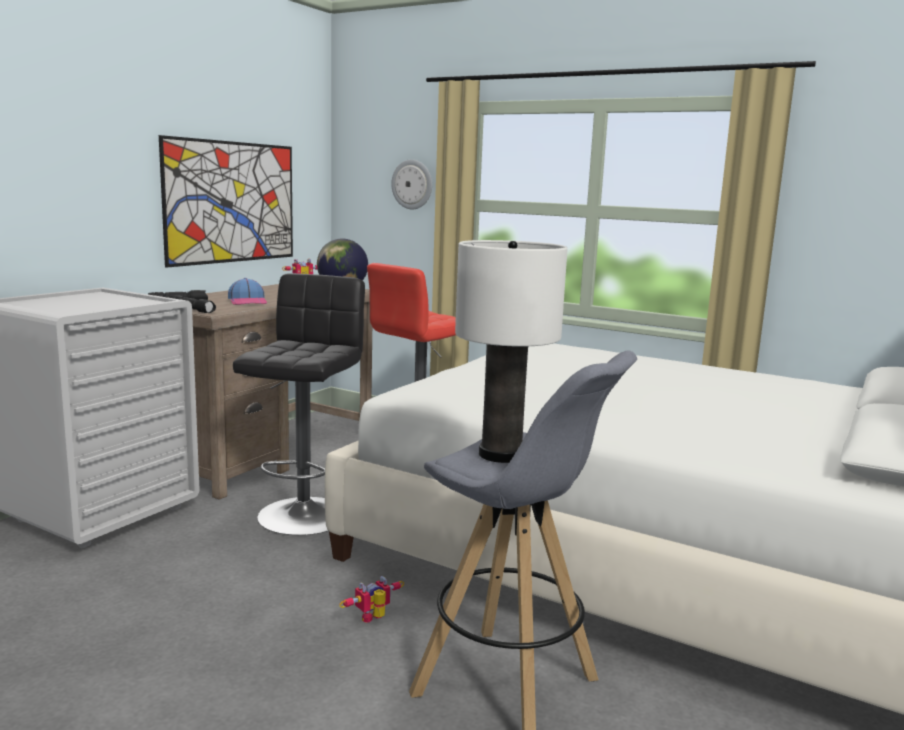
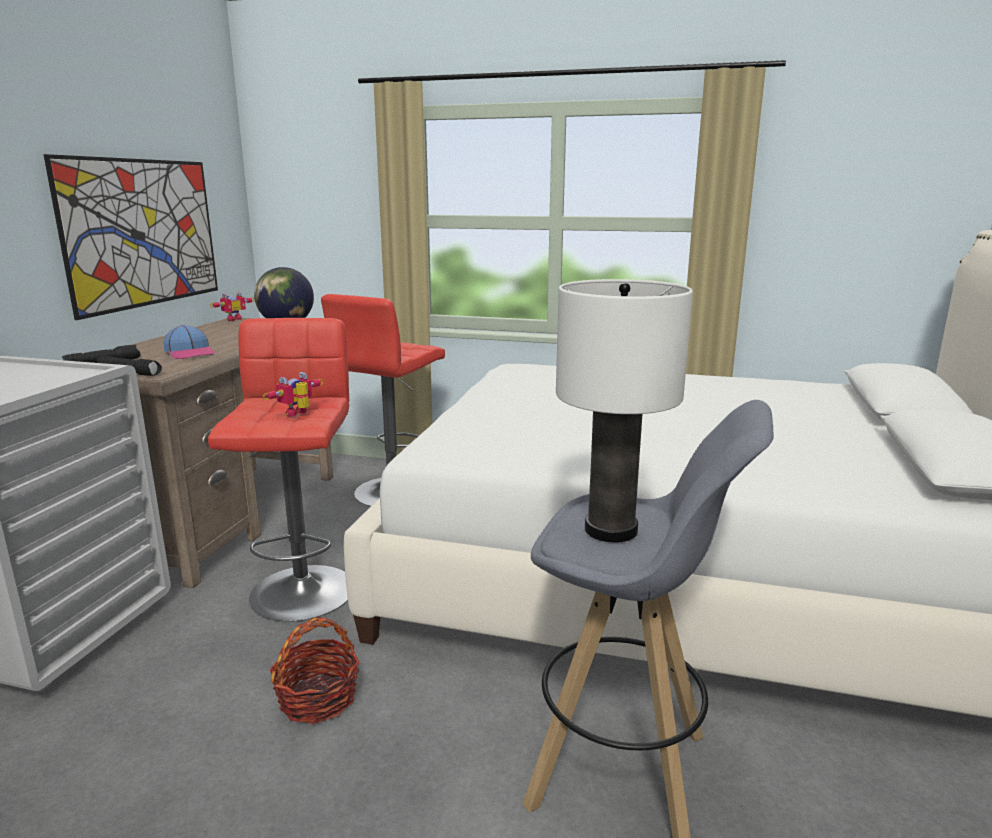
camera: 15 degrees left, 5 degrees up
(281, 590) = (318, 698): none -> basket
(305, 516) = (304, 592): black stool -> red stool
(374, 619) = (441, 714): toy robot -> toy robot (299, 414)
(412, 184) = (348, 201): wall clock -> none

